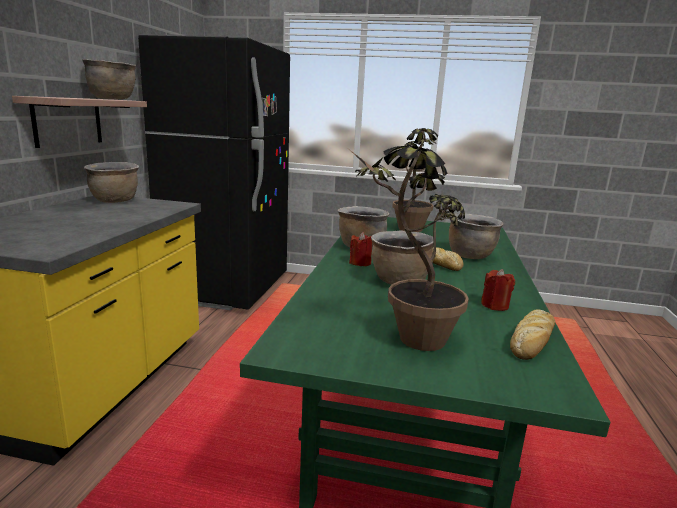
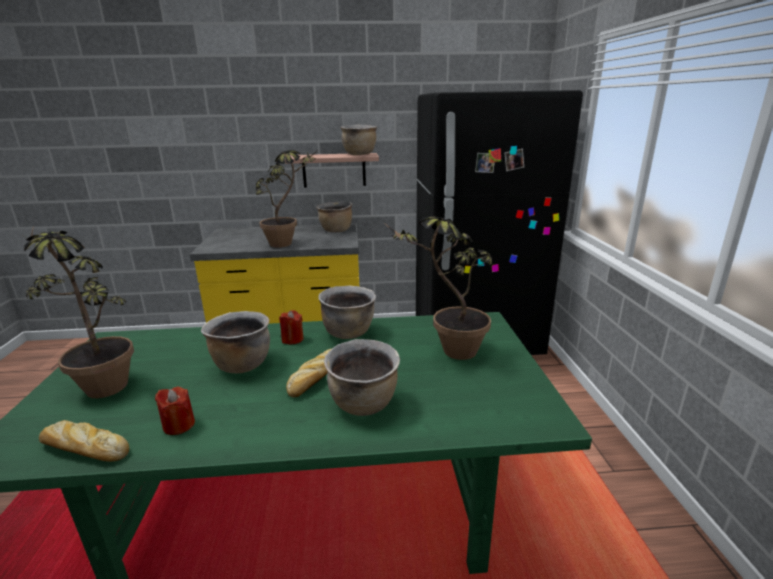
camera: 75 degrees right, 5 degrees up
(121, 218) = (288, 242): none -> potted plant

